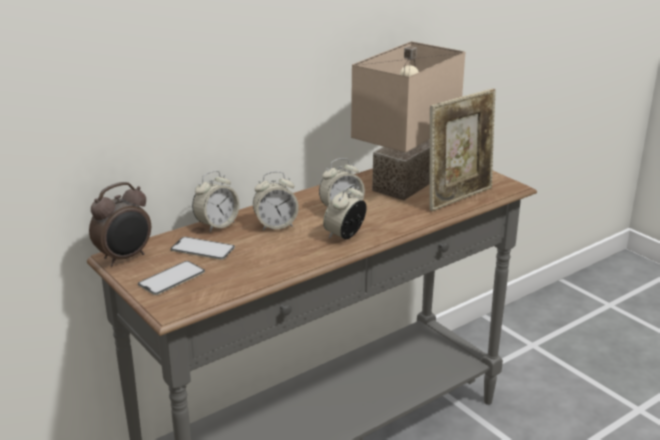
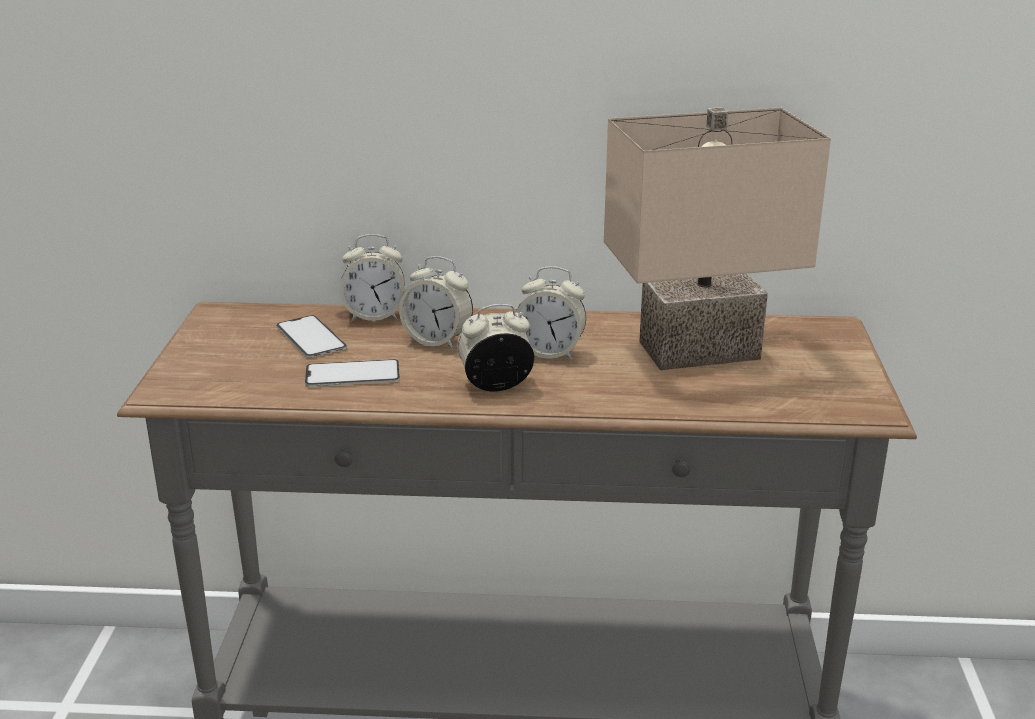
camera: 40 degrees right, 0 degrees up
(125, 258) = (222, 317): alarm clock -> none
(171, 278) = (223, 357): phone -> phone (352, 374)
(459, 197) = (751, 396): picture frame -> none

